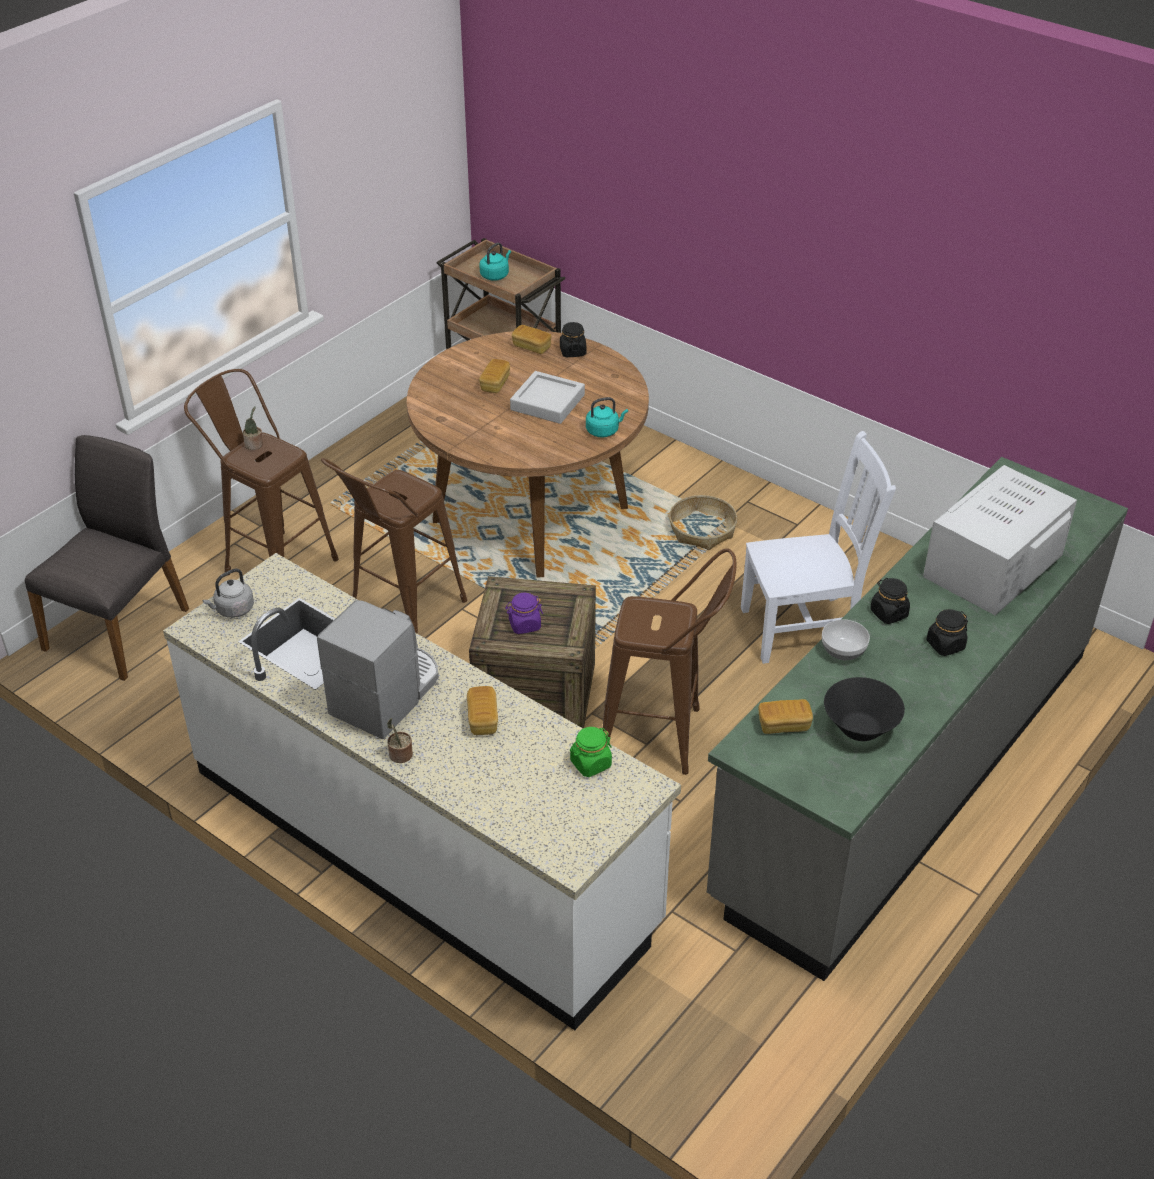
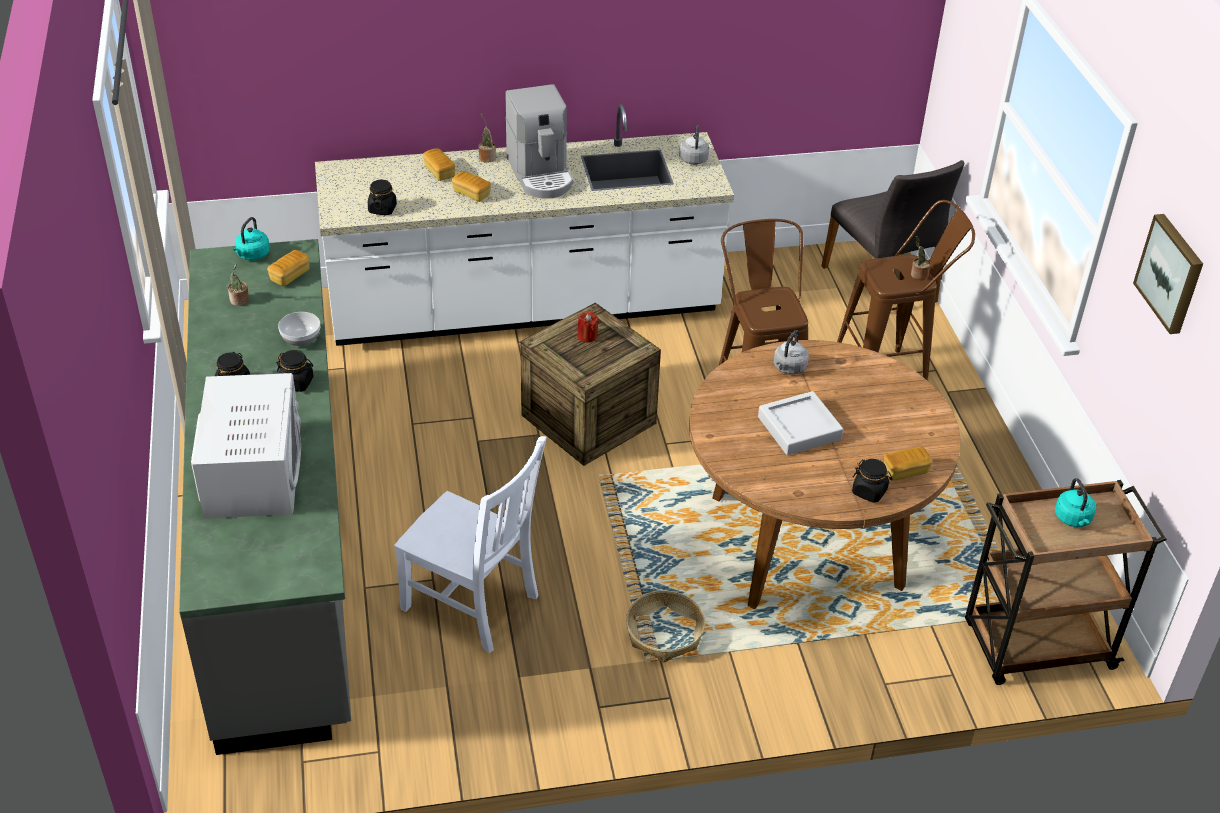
camera: 130 degrees right, 0 degrees up
(370, 130) = (1171, 273): none -> picture
(483, 436) = (789, 368): none -> grey kettle
(495, 384) = (863, 416): bread -> bread (439, 172)
(524, 625) = (587, 336): purple jar -> red candle
(590, 764) = (382, 209): green jar -> black jar
(604, 431) = (718, 434): turquoise kettle -> turquoise kettle (252, 255)
(663, 737) = (472, 452): brown stool -> none
(804, 628) = (474, 604): white chair -> white chair turned 90 degrees counterclockwise
(860, 728) = (240, 301): black bowl -> potted plant

